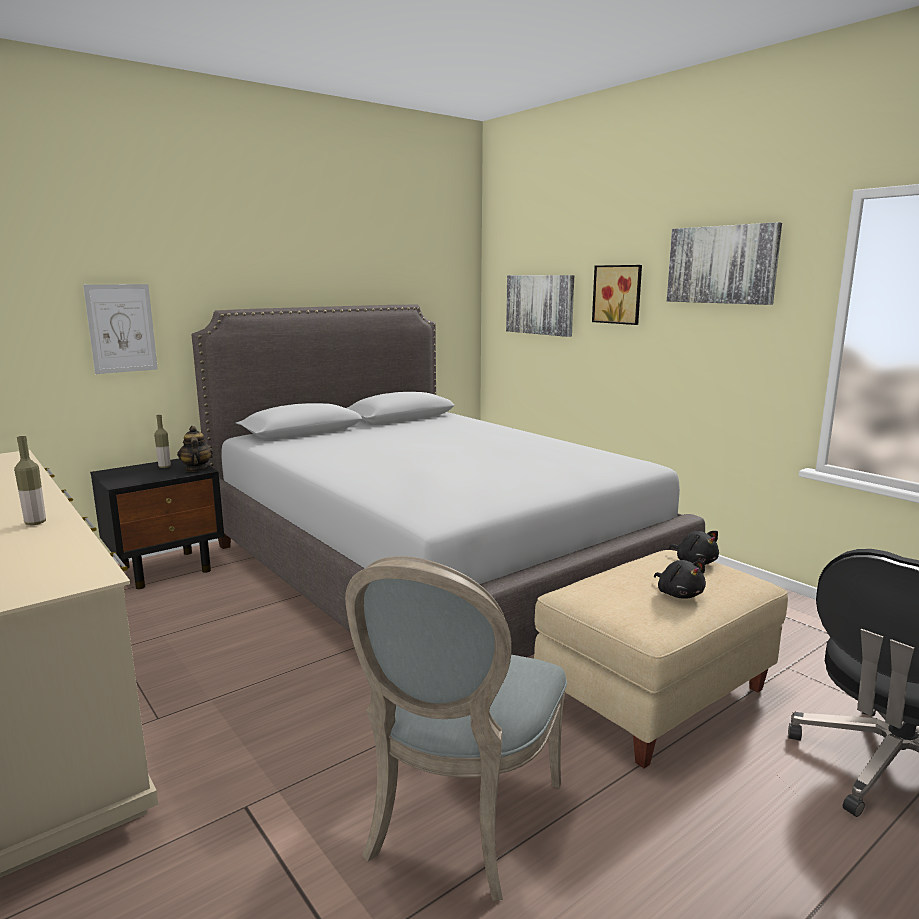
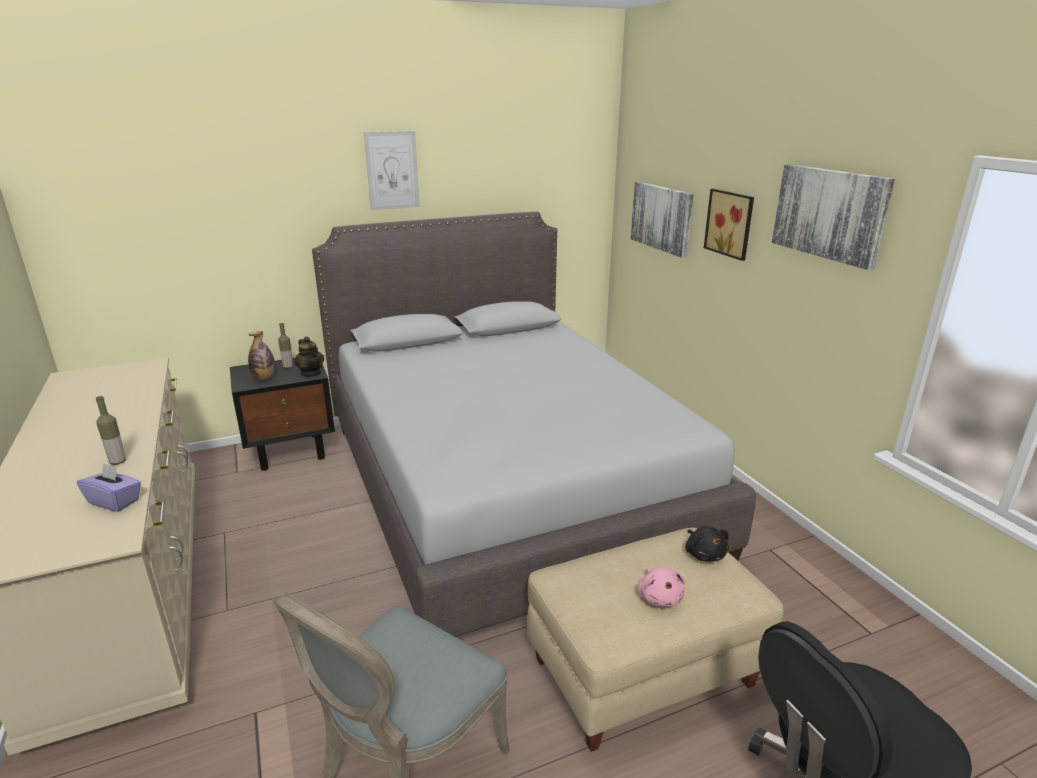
camera: 15 degrees right, 10 degrees up
(59, 550) = (115, 501): none -> purple tissue box
(121, 328) = (251, 244): picture -> picture (392, 170)
(141, 476) = (264, 378): none -> bottle
(196, 469) = (311, 373): teapot -> teapot turned 150 degrees clockwise
(679, 594) = (659, 597): black plush toy -> pink plush toy

